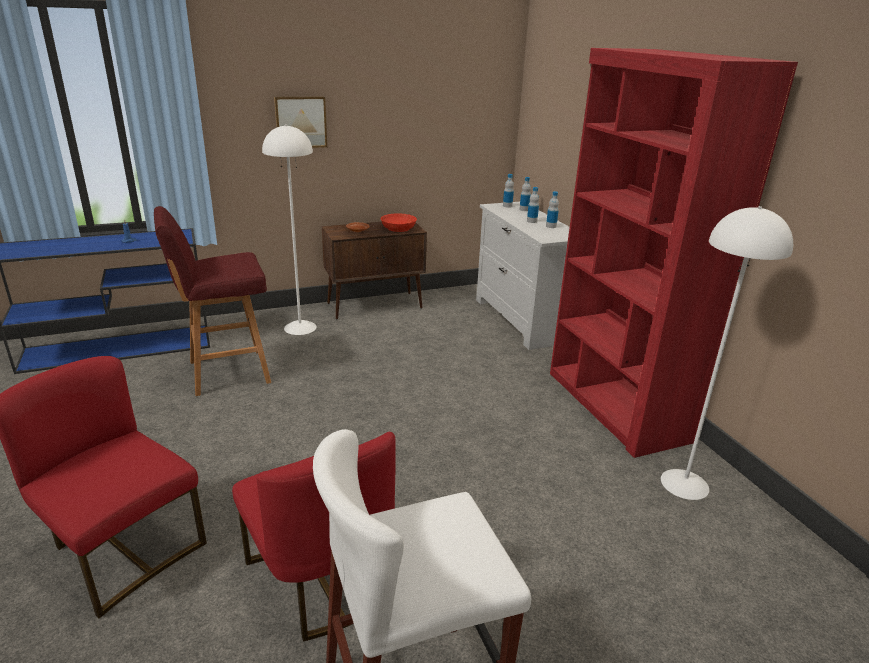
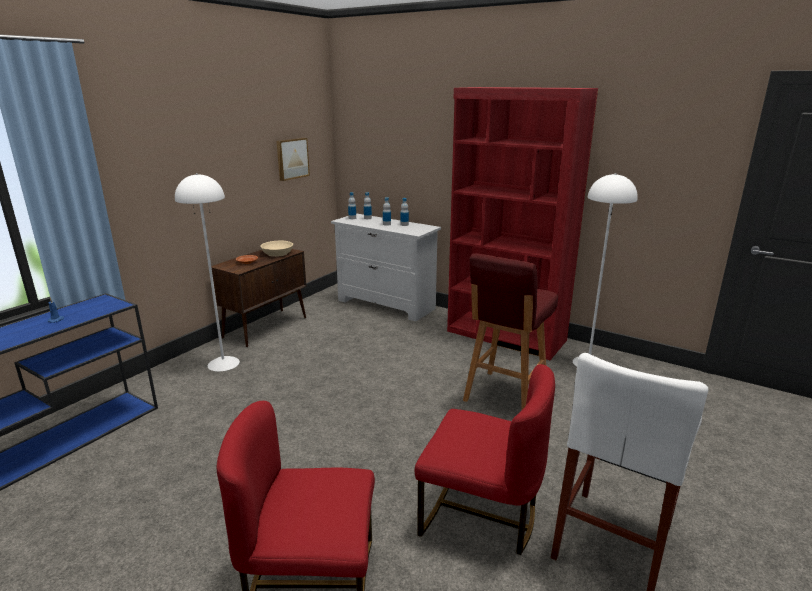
camera: 35 degrees left, 5 degrees down
(227, 372) = (205, 420): red stool -> red stool (504, 395)
(300, 122) = (181, 172): picture -> picture (292, 158)
(398, 228) = (277, 253): red bowl -> beige bowl

